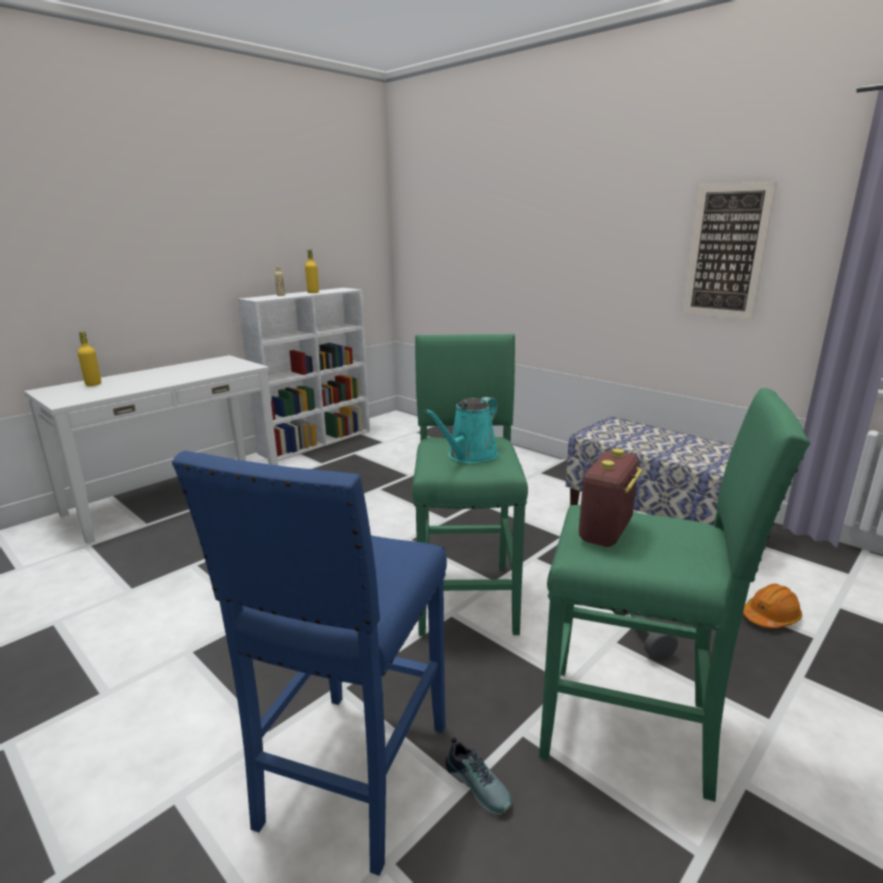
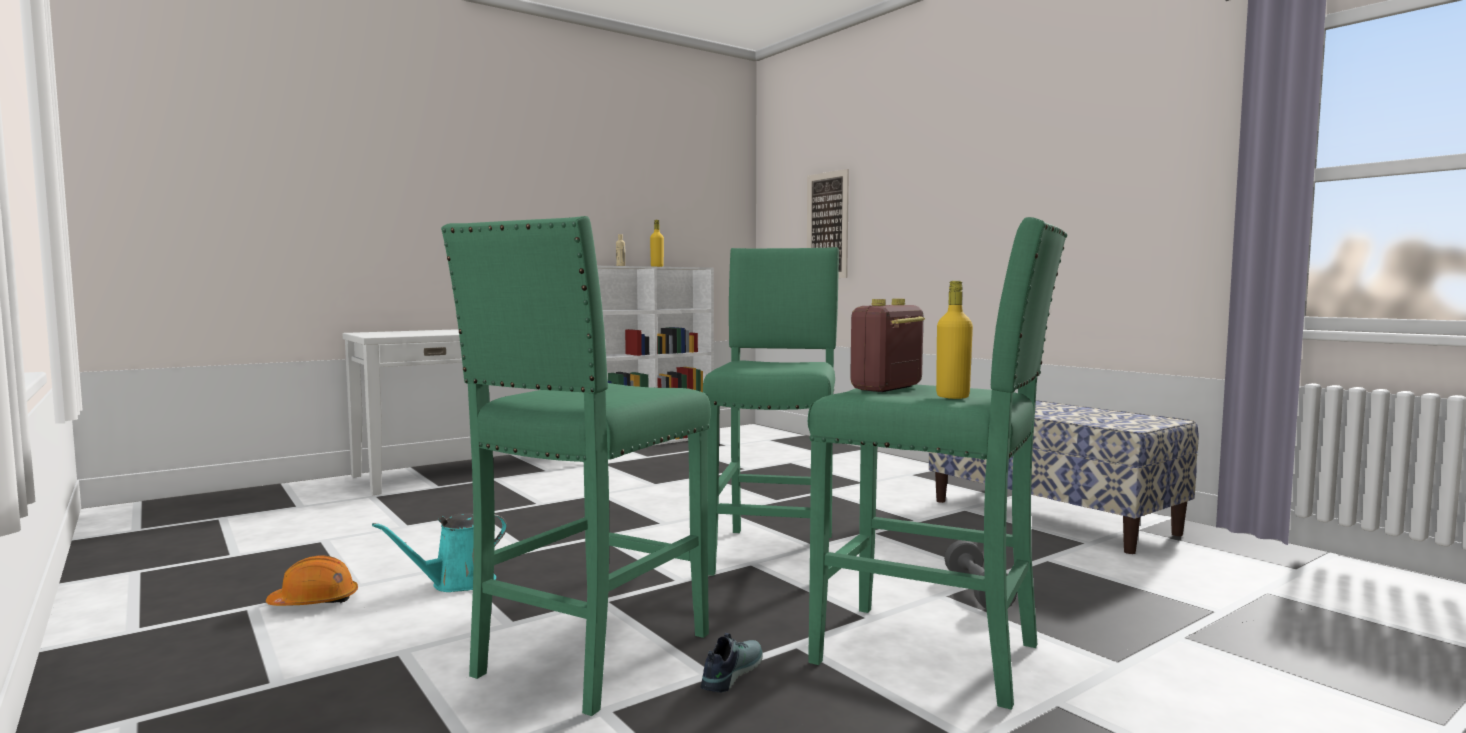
camera: 10 degrees right, 15 degrees down
(93, 384) = (410, 331): yellow bottle -> yellow bottle (952, 397)
(352, 777) = (589, 656): blue stool -> green stool
(469, 456) = (775, 364): turquoise watering can -> turquoise watering can (457, 583)
(479, 784) = (729, 673): shoe -> shoe turned 120 degrees counterclockwise
(726, 252) = (1114, 189): picture -> picture (827, 225)
(770, 617) = (1163, 592): orange hard hat -> orange hard hat (315, 602)

